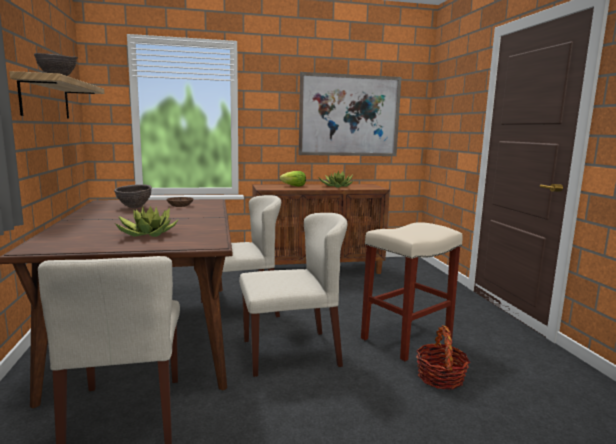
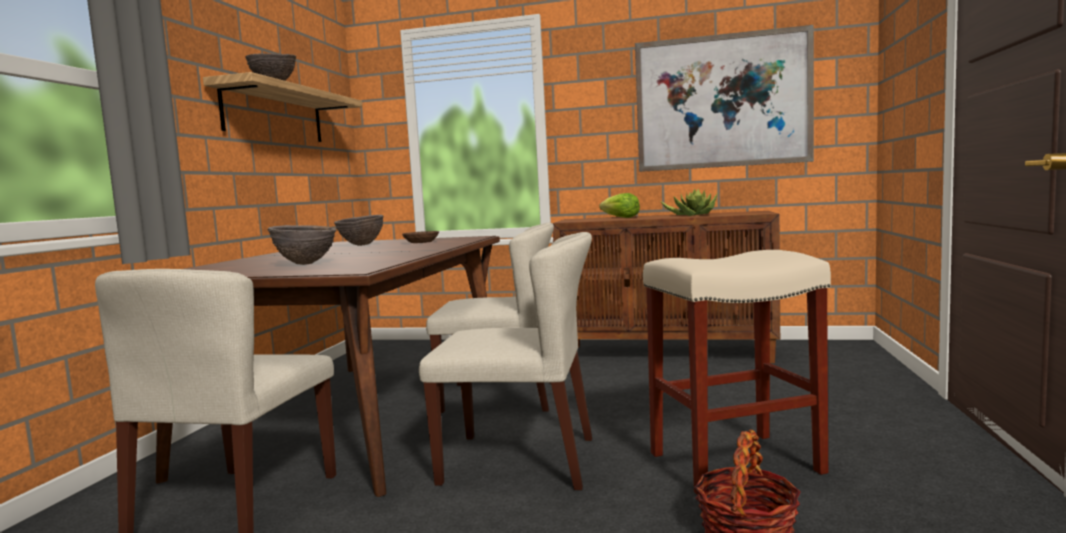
camera: 25 degrees right, 5 degrees down
(146, 234) = (306, 264): potted plant -> brown bowl

